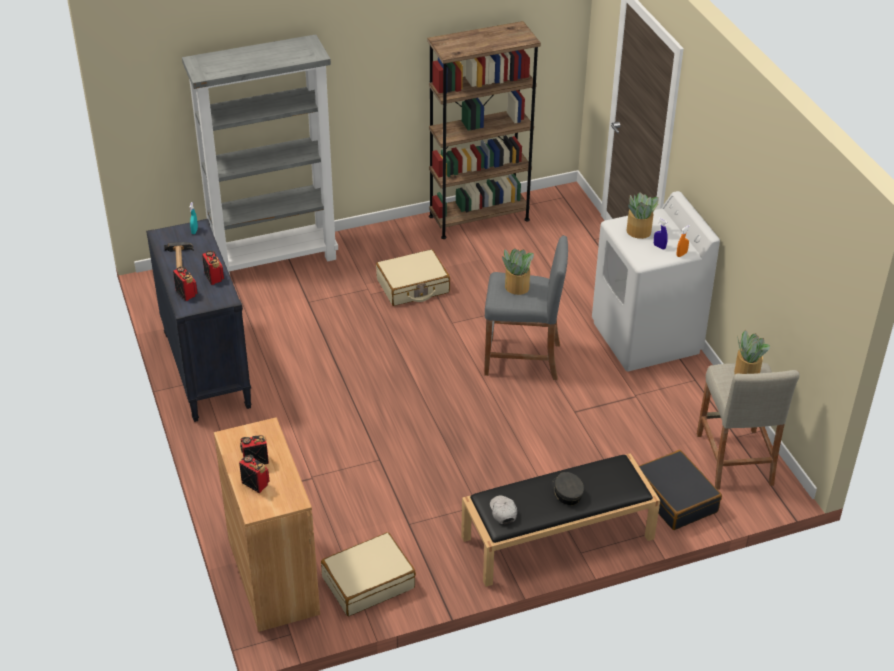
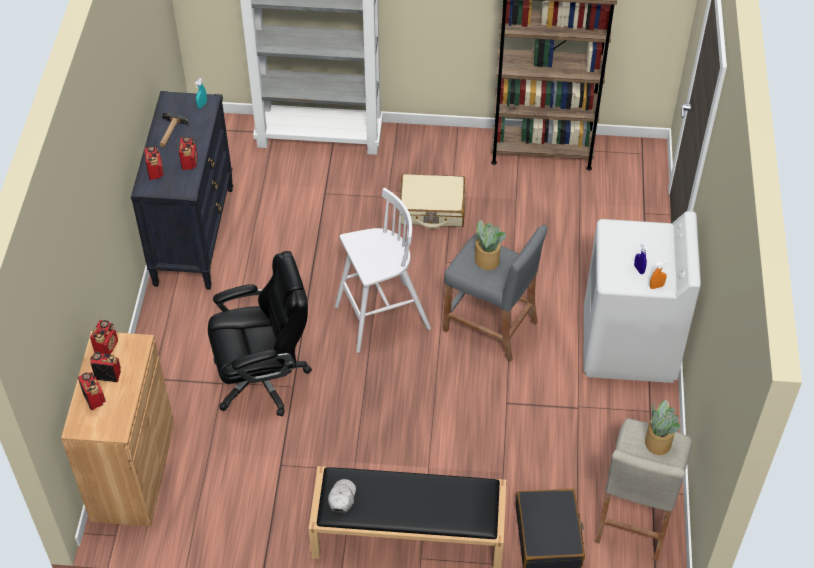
camera: 25 degrees right, 10 degrees up
(238, 439) = (106, 346): none -> radio
(347, 462) = (263, 378): none -> black office chair
(368, 582) = (210, 510): beige suitcase -> none
(423, 382) = (380, 318): none -> white stool
(566, 492) = (413, 500): grey cap -> none
(639, 231) = (629, 244): potted plant -> none

